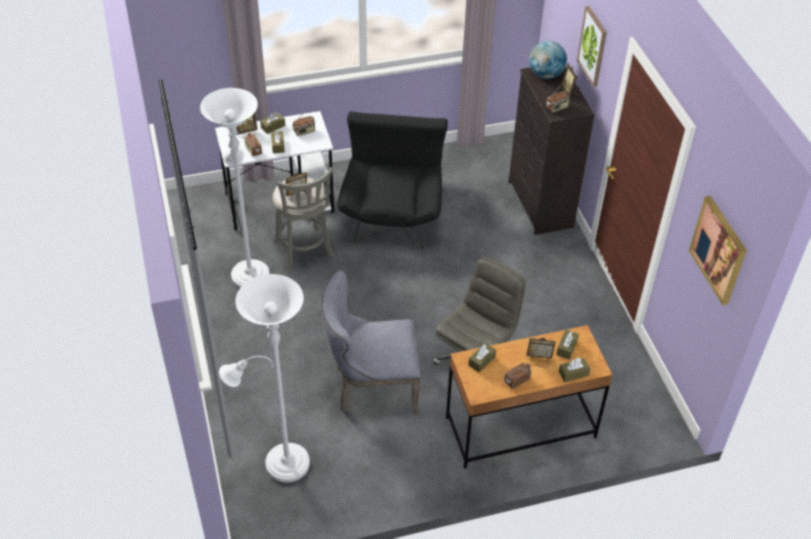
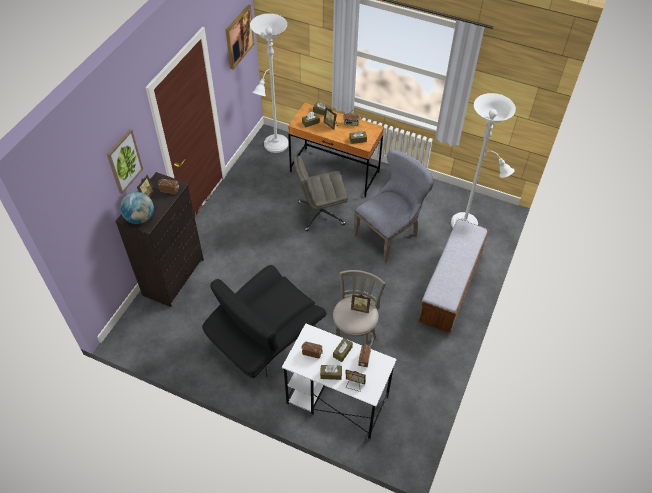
camera: 140 degrees left, 5 degrees up
(246, 368) = (450, 287): none -> bench
(249, 271) = (402, 353): white floor lamp -> white floor lamp (274, 146)
(371, 387) = (389, 233): grey chair -> grey chair turned 75 degrees counterclockwise

